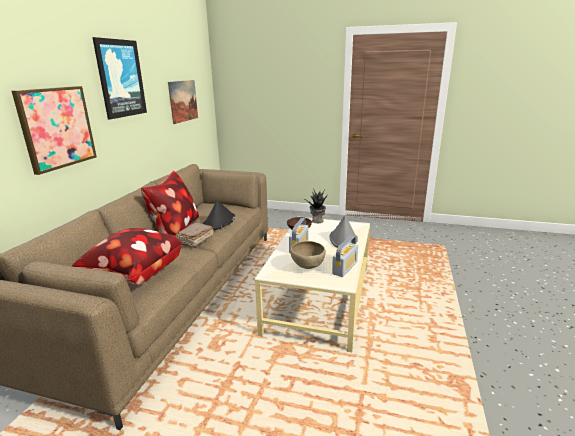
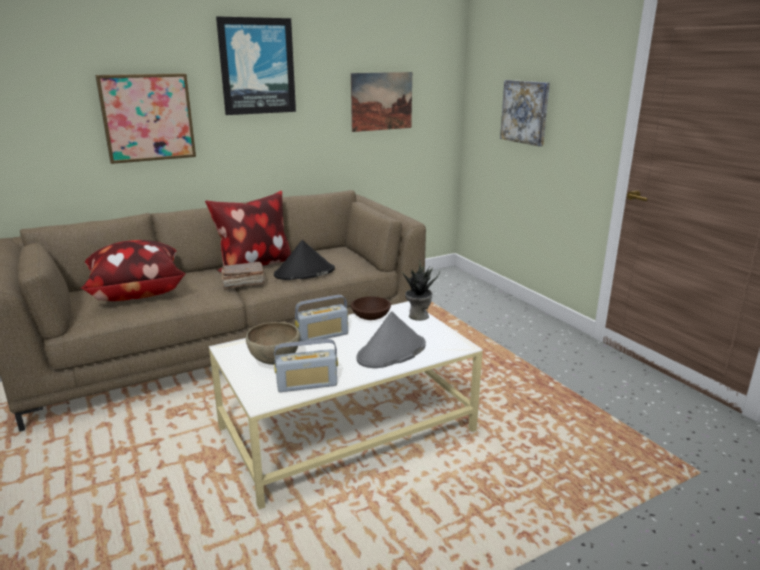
camera: 45 degrees right, 0 degrees up
(271, 100) = (525, 112): none -> picture

